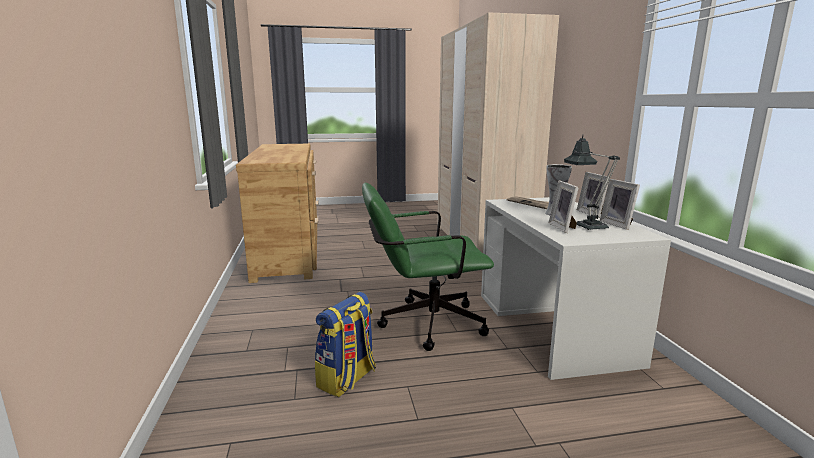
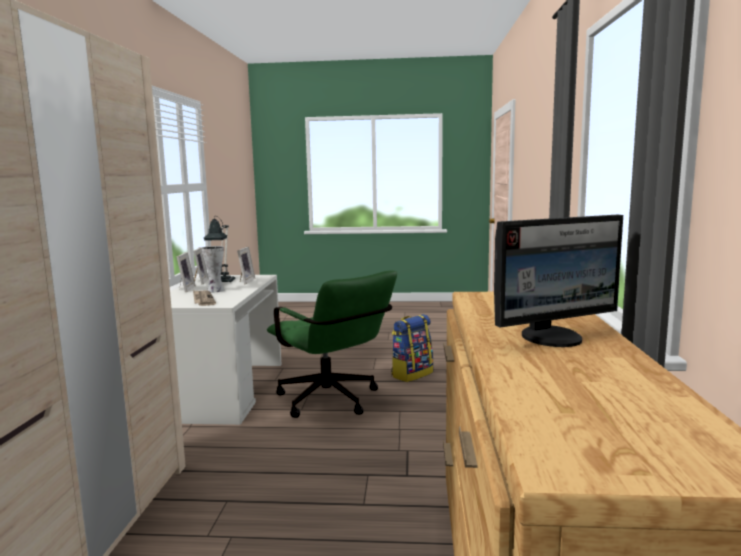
camera: 165 degrees left, 5 degrees down
(277, 152) = (553, 338): none -> monitor
(423, 324) = (333, 402): green office chair -> green office chair turned 45 degrees clockwise

